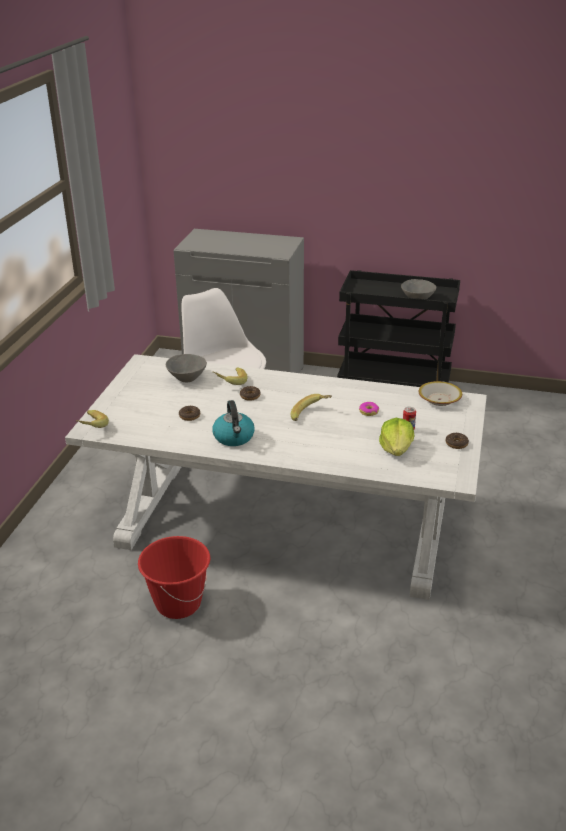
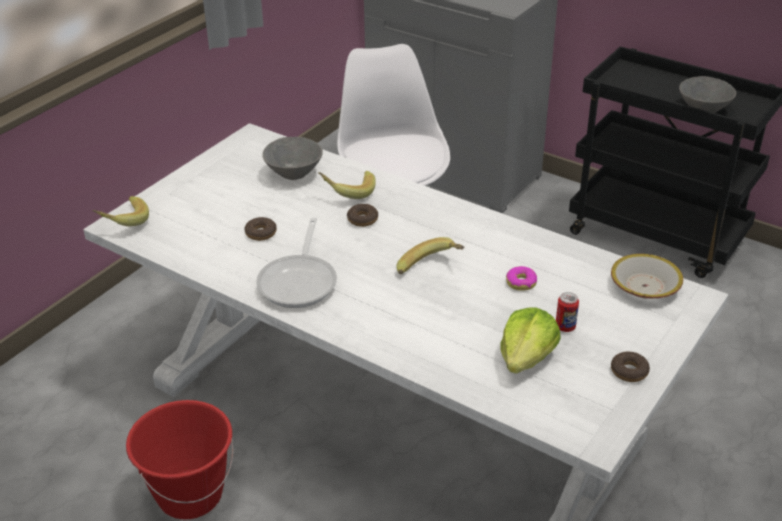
camera: 20 degrees right, 5 degrees up
(234, 437) = (300, 281): kettle -> frying pan

